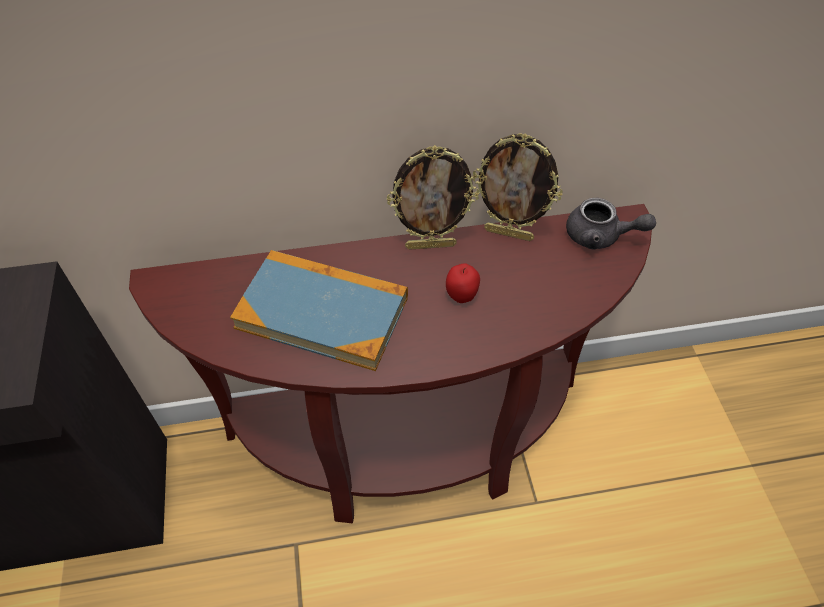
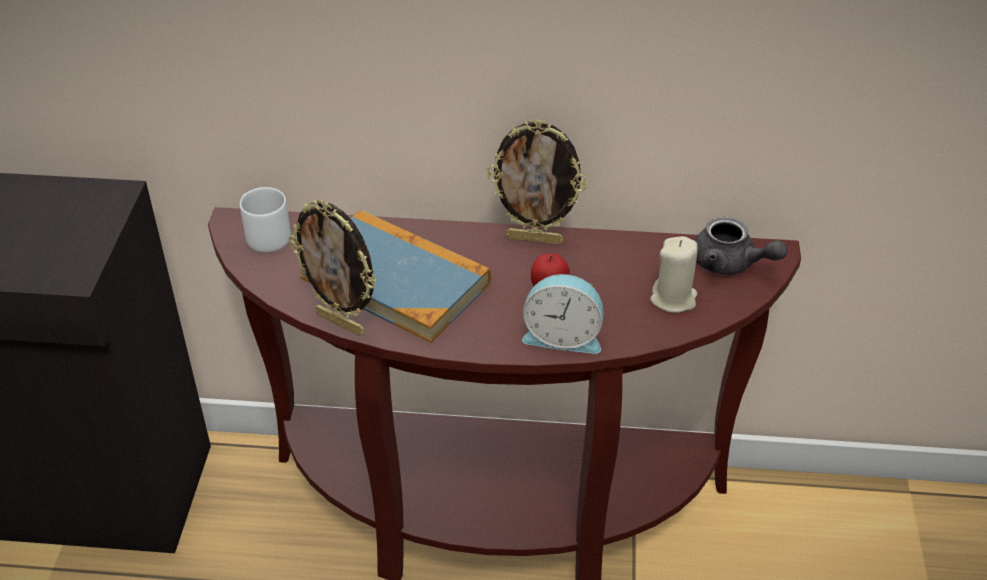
camera: 15 degrees right, 10 degrees down
(187, 290) = (265, 236): none -> white mug
(488, 338) = (563, 336): none -> alarm clock
(509, 233) = (627, 243): picture frame -> picture frame (342, 323)
(567, 280) = (673, 299): none -> beige candle

